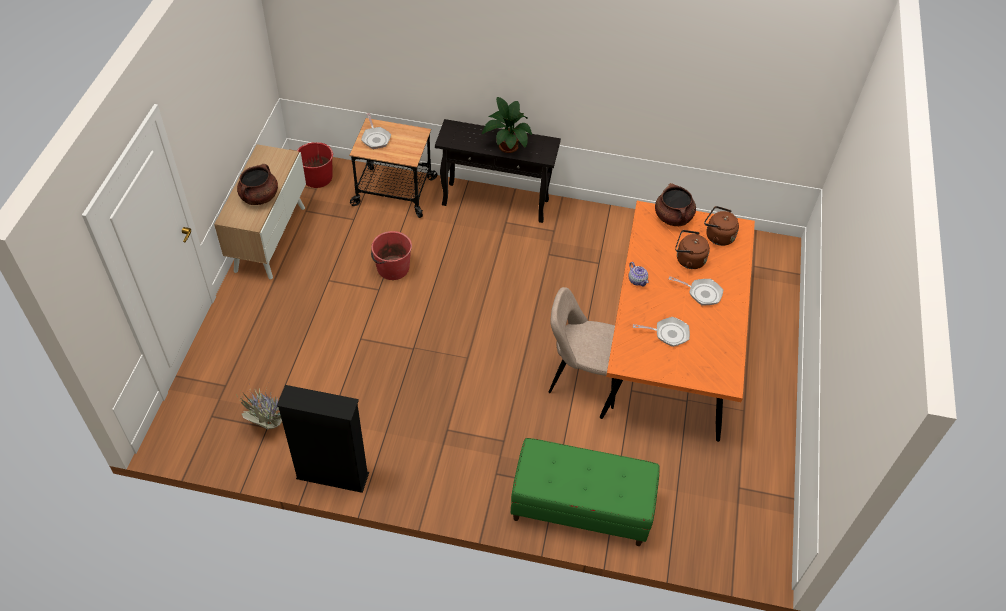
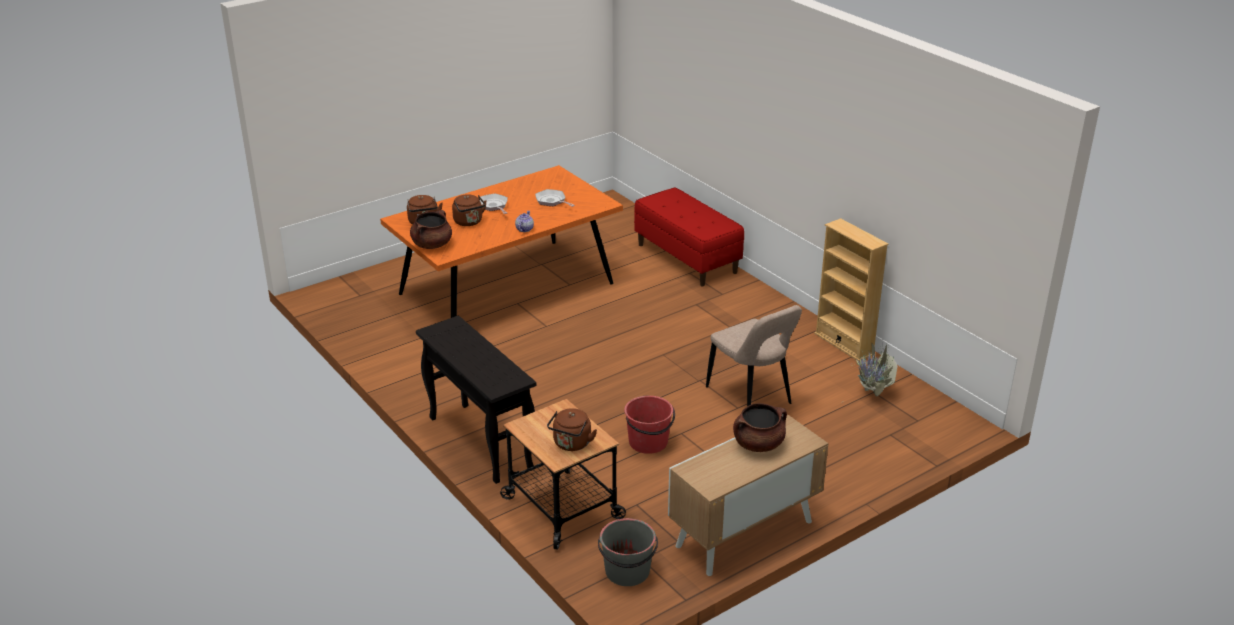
camera: 135 degrees left, 20 degrees down
(317, 177) = (627, 572): red bucket -> grey bucket
(332, 476) = (844, 344): black bookcase -> beige bookcase
(375, 138) = (571, 444): frying pan -> brown kettle
(507, 144) = (470, 349): potted plant -> none
(580, 508) = (687, 258): green bench -> red bench
(581, 379) = (595, 305): beige chair -> beige chair (751, 397)

